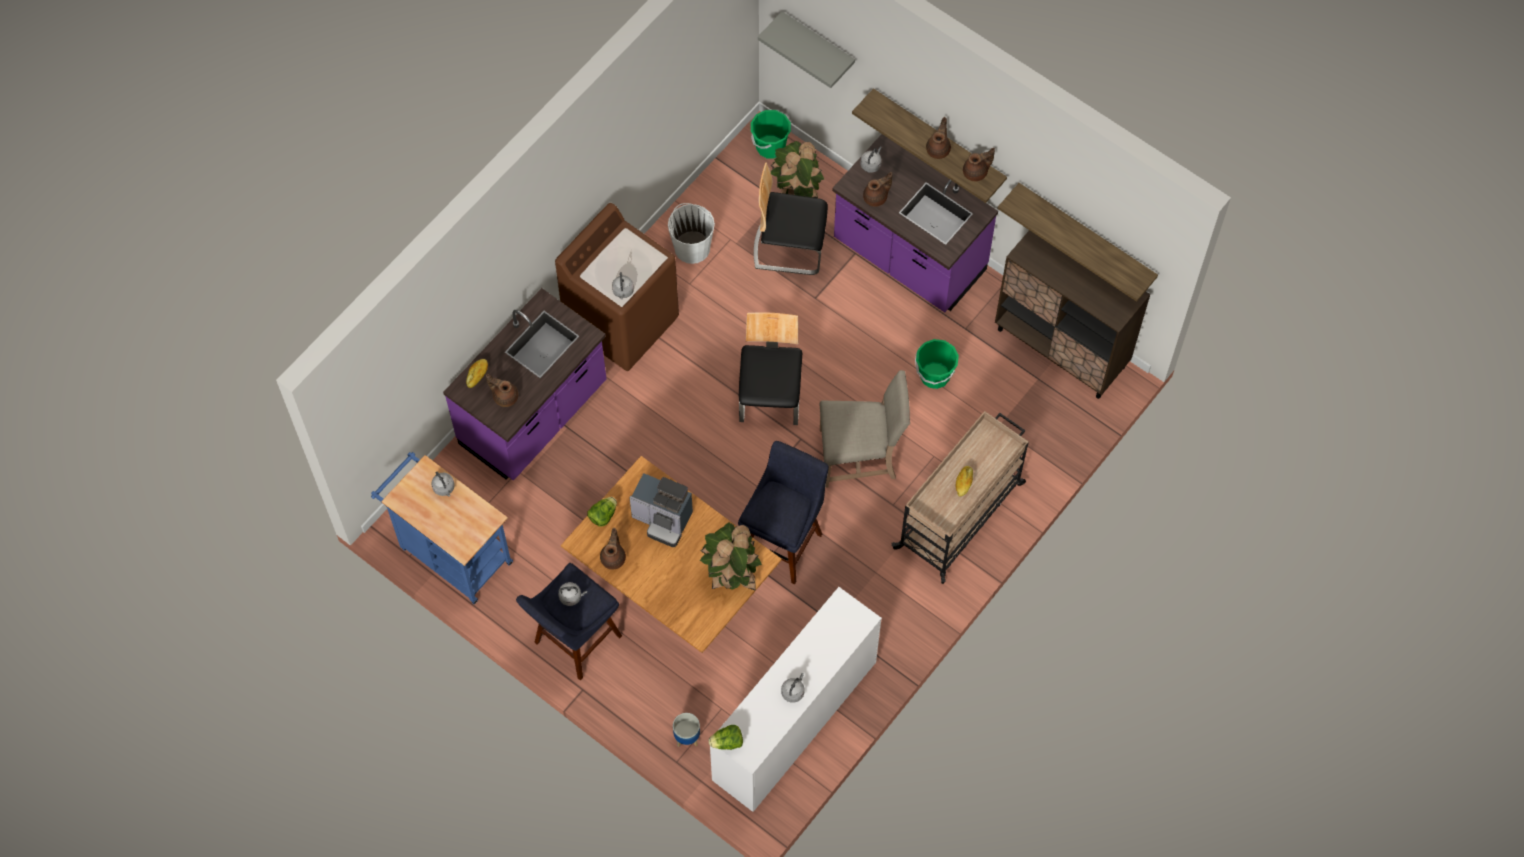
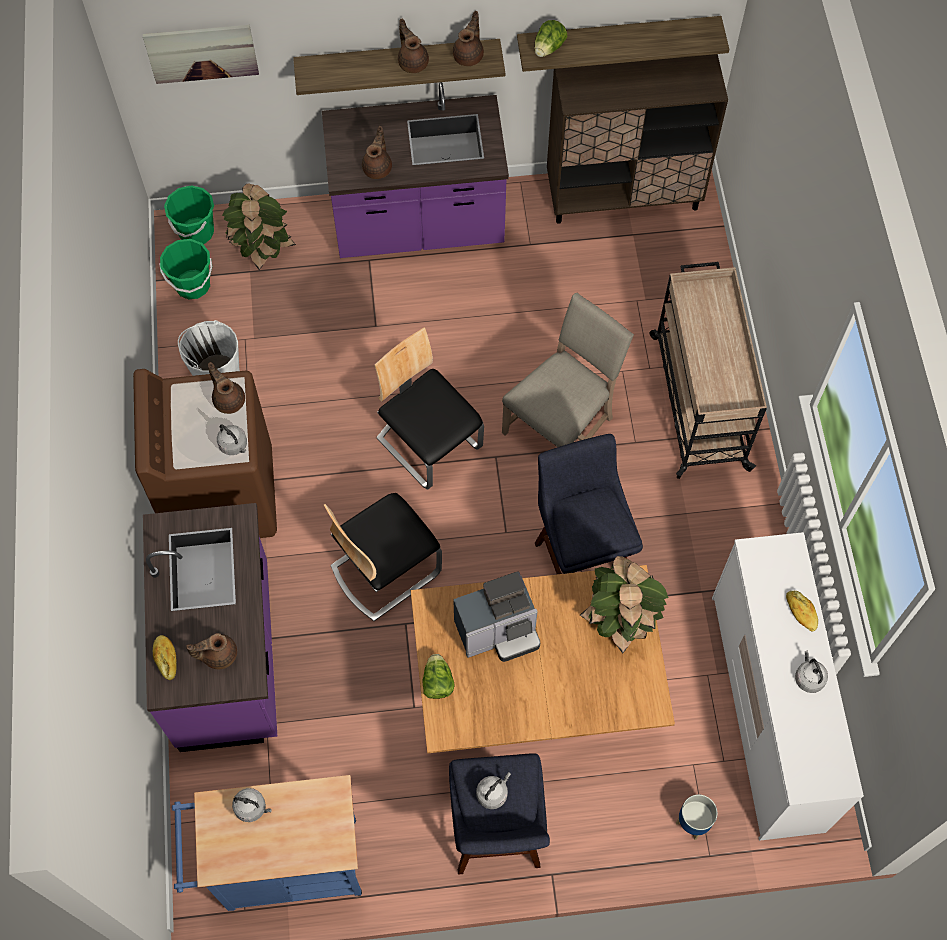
camera: 45 degrees left, 0 degrees up
(613, 557) = (492, 714): brown teapot -> brown teapot (228, 399)
(727, 742) = (807, 788): lettuce -> lettuce (548, 48)
(789, 247) = (306, 302): chair -> chair (384, 569)
(818, 43) = (202, 53): grey shelf -> picture
(871, 164) = (341, 143): grey kettle -> none
(934, 375) = (548, 304): green bucket -> green bucket (192, 285)
(964, 482) = (717, 352): bread -> bread (800, 612)

